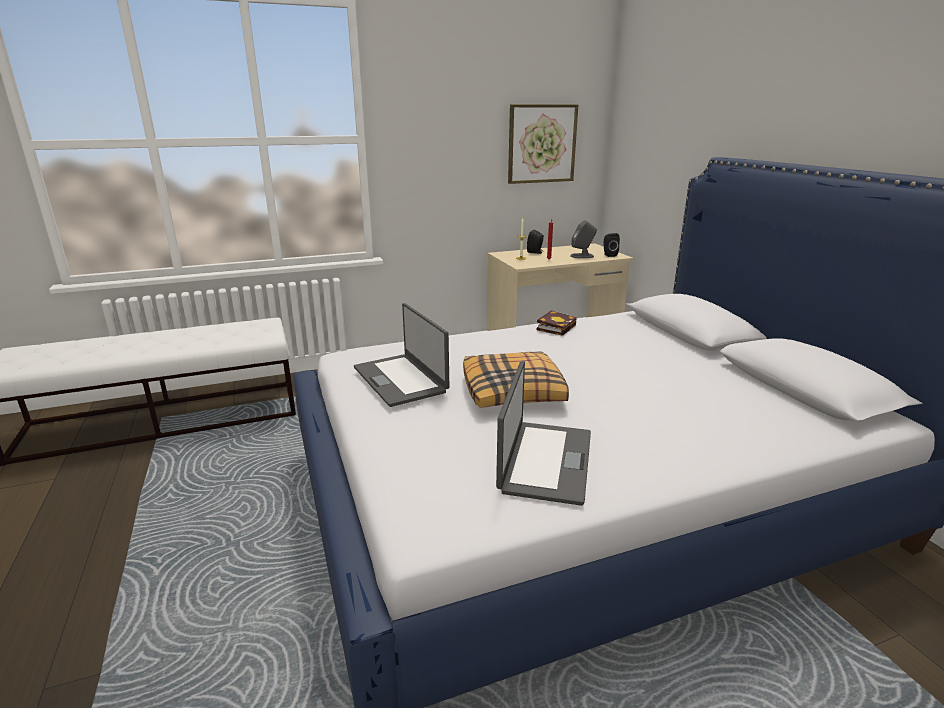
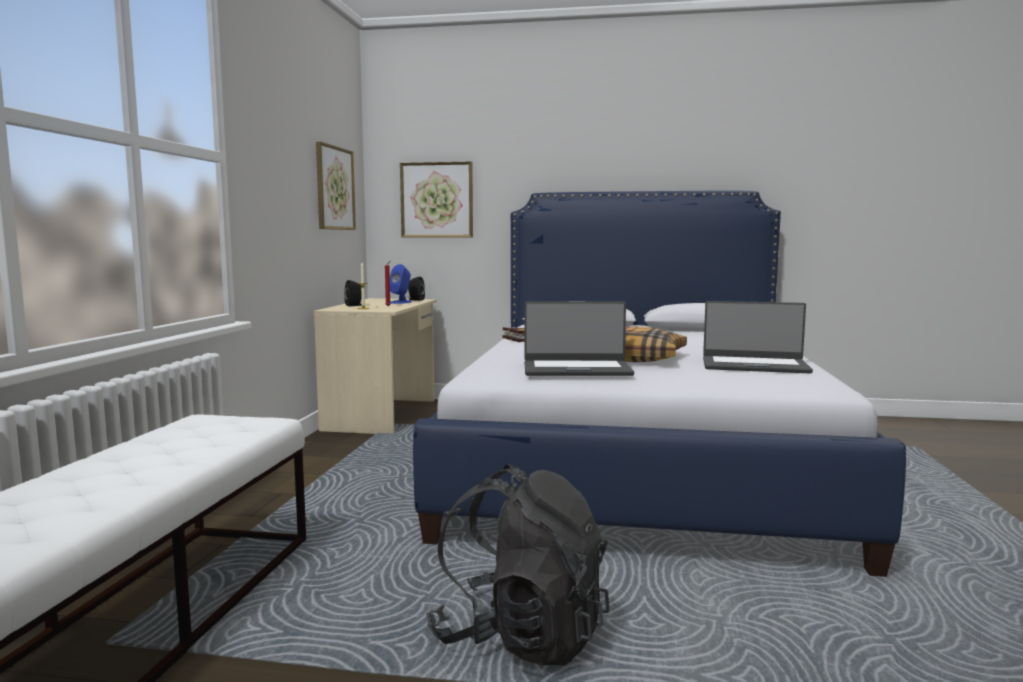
camera: 60 degrees left, 15 degrees down
(189, 535) = (520, 637): none -> black backpack
(544, 461) = (754, 365): laptop -> laptop turned 150 degrees clockwise
(582, 256) = (401, 302): grey speaker -> blue speaker
(651, 154) = (437, 200): none -> picture

